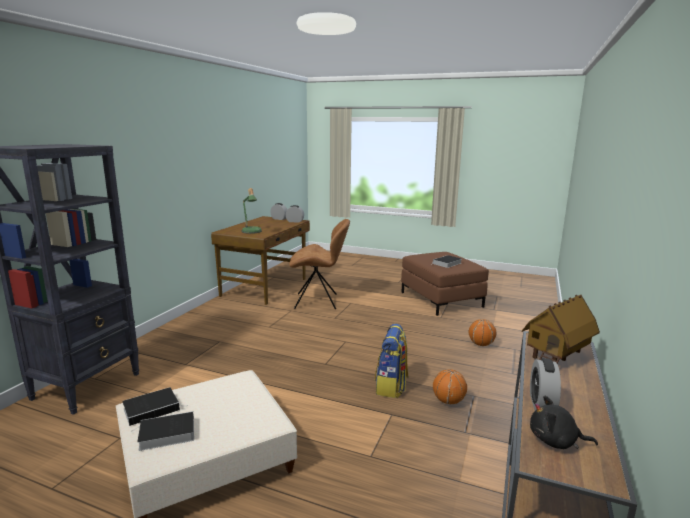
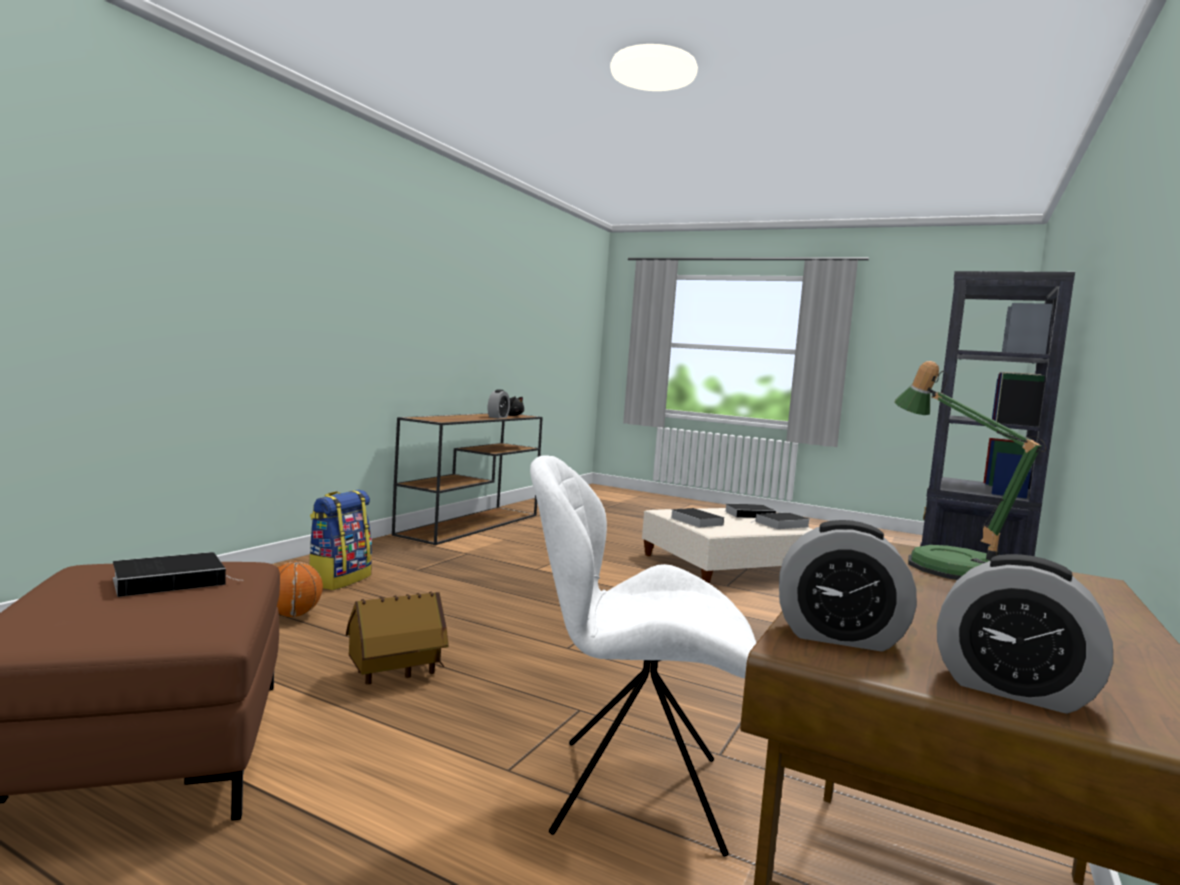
camera: 175 degrees left, 10 degrees down
(249, 400) = (694, 521): none -> book
(318, 301) = (630, 792): brown chair -> white chair
(391, 386) = (519, 586): backpack -> backpack (338, 580)
(448, 401) = (457, 569): basketball -> none
(556, 356) = (446, 418): toy house -> toy house (396, 674)

